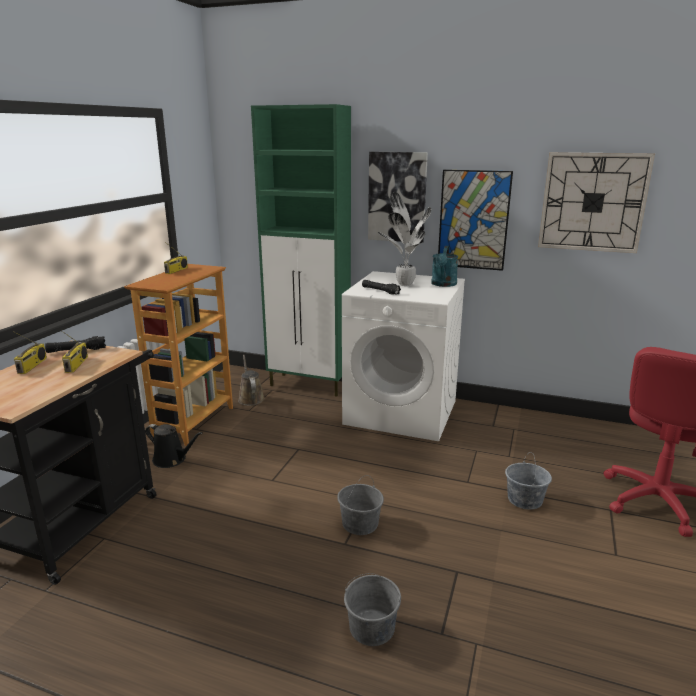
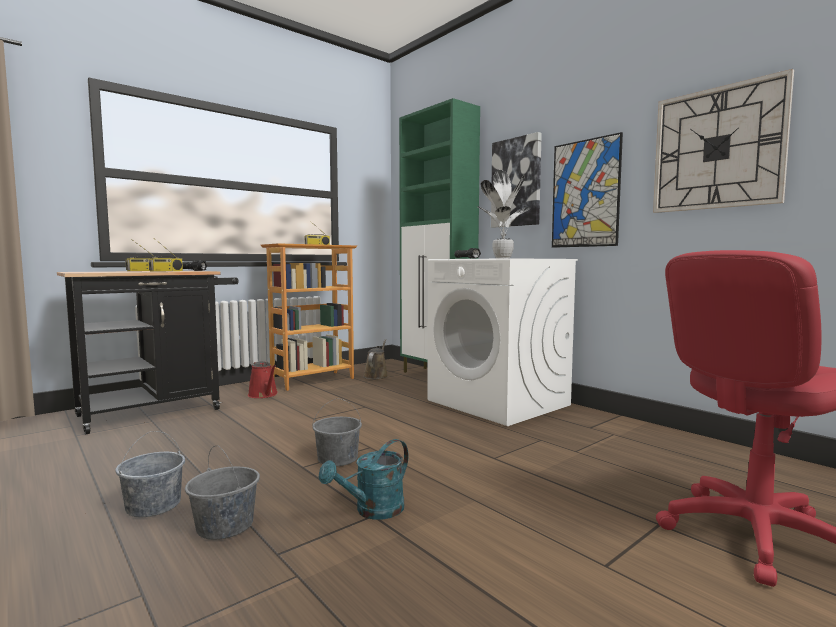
camera: 30 degrees right, 15 degrees down
(172, 460) = (264, 395): black watering can -> red watering can
(443, 284) = (542, 258): turquoise watering can -> turquoise watering can (373, 511)
(524, 499) = (543, 485): grey bucket -> grey bucket (154, 505)

